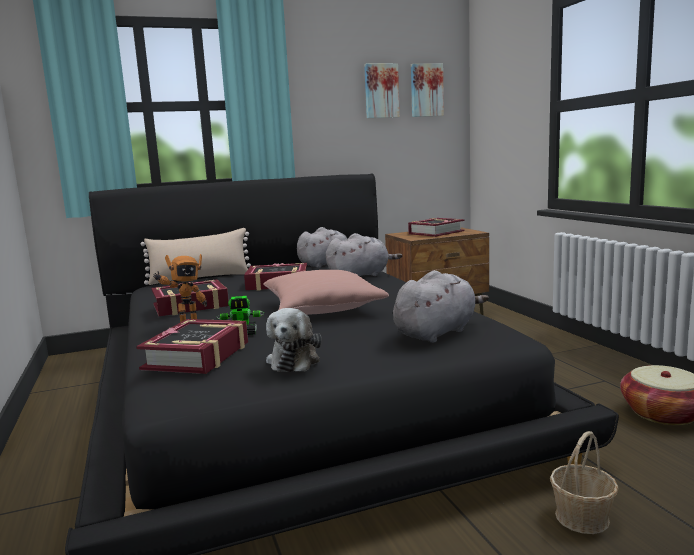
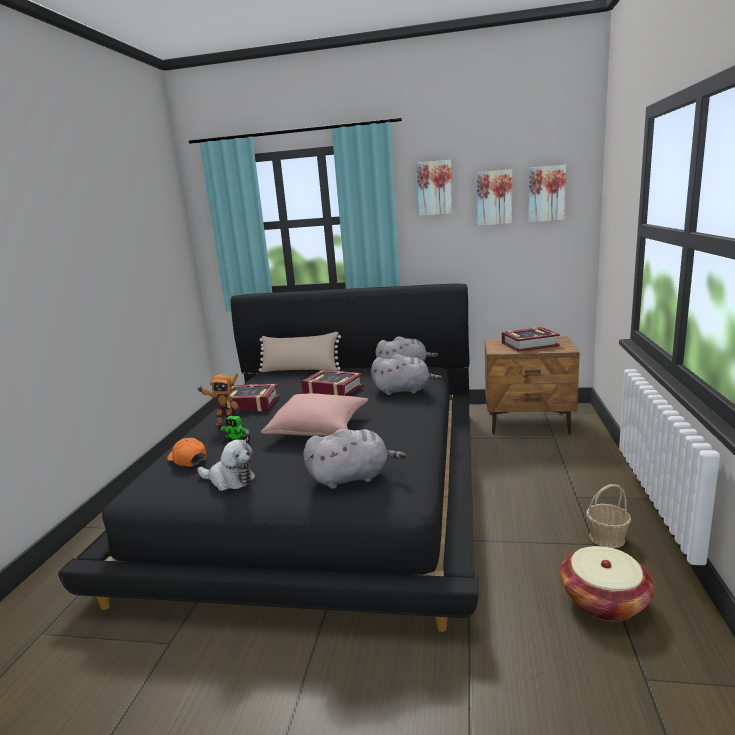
camera: 30 degrees right, 5 degrees up
(198, 356) = (187, 459): book -> orange cap
(294, 360) = (229, 480): plush toy -> plush toy turned 105 degrees counterclockwise
(324, 76) = (434, 188): none -> picture
(582, 517) = (395, 672): basket -> basket (607, 538)

